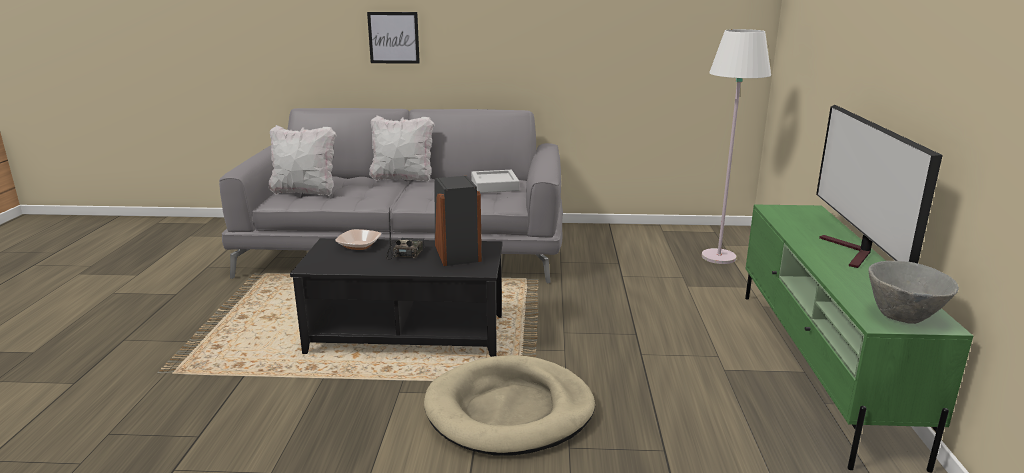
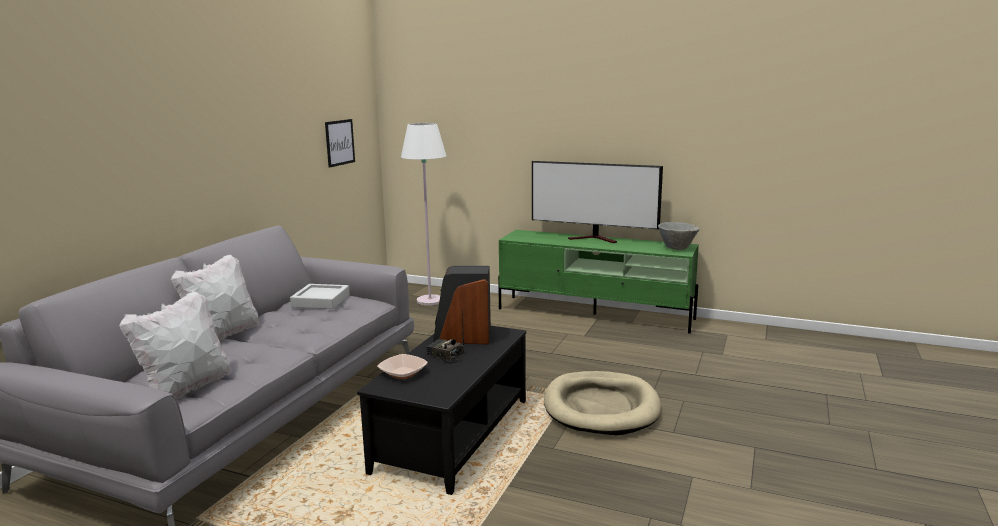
camera: 70 degrees left, 5 degrees down
(393, 37) = (112, 175): picture -> picture (339, 142)

